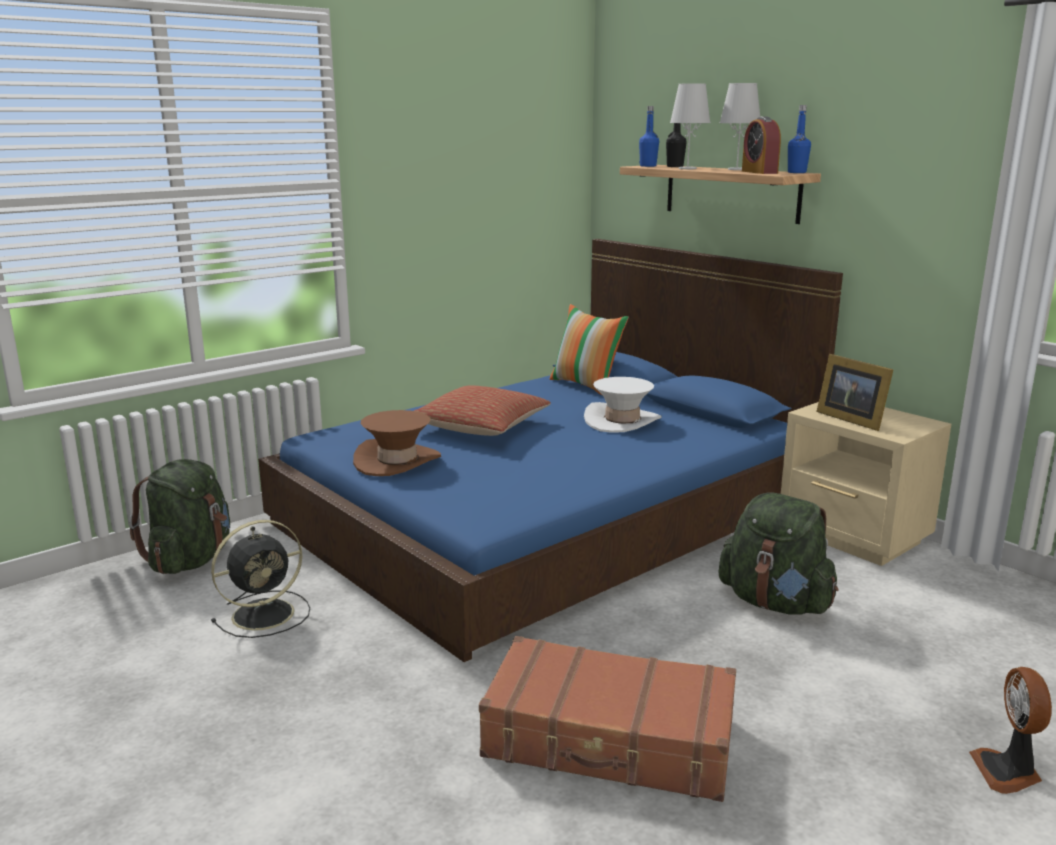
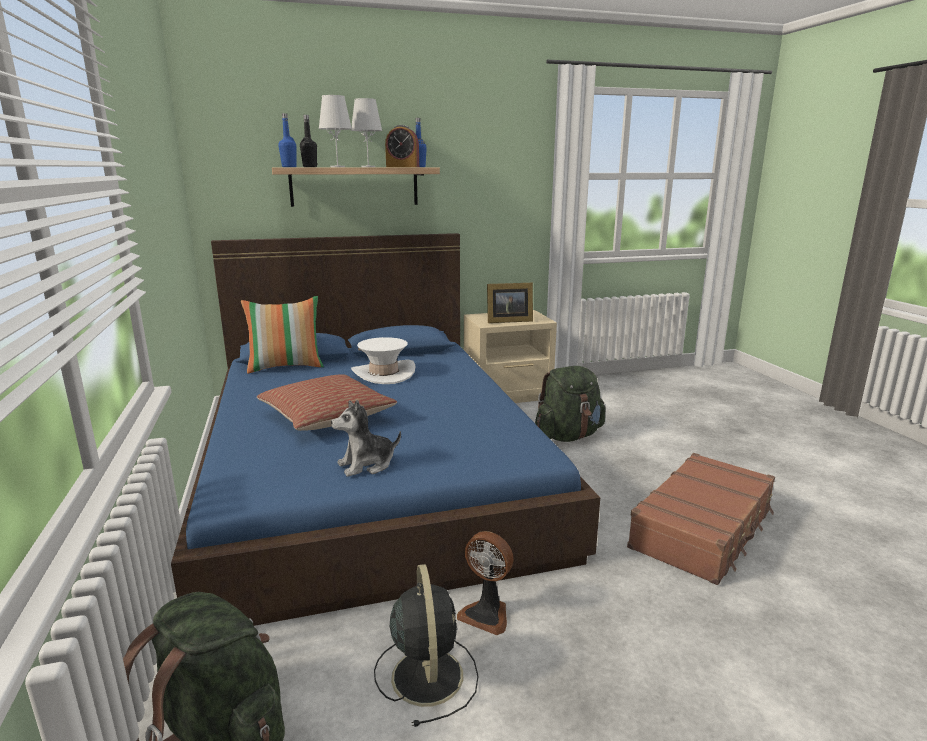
camera: 65 degrees left, 0 degrees up
(397, 461) = (367, 465): brown hat -> plush toy
(1008, 772) = (743, 437): fan -> fan (487, 614)

